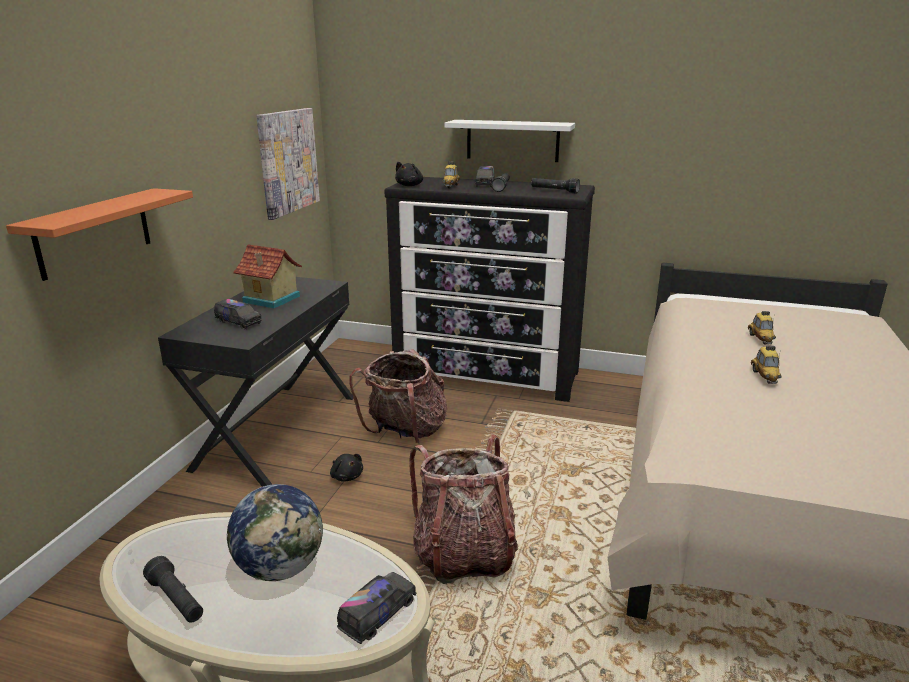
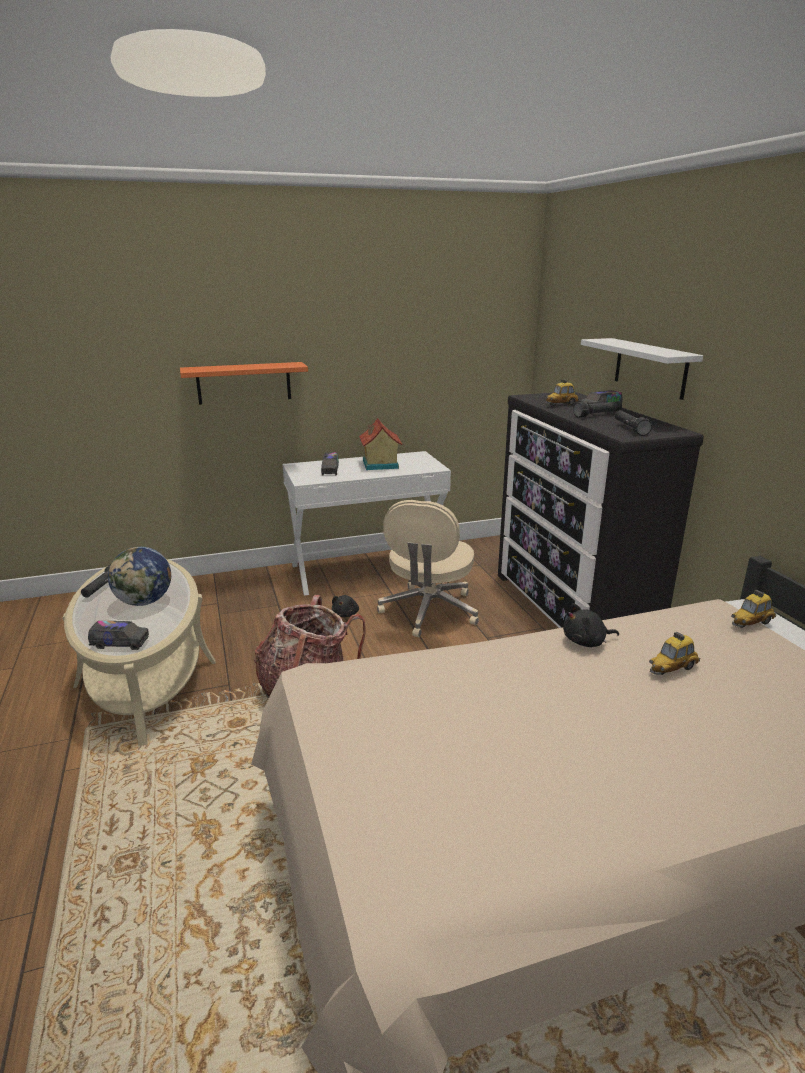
camera: 55 degrees right, 0 degrees up
(277, 430) = (367, 569): black desk -> white desk
(288, 161) = (470, 360): picture -> none
(405, 431) = (429, 611): backpack -> beige office chair
(410, 185) = (533, 397): black plush toy -> black plush toy (586, 642)
(764, 376) = (557, 687): toy car -> toy car (751, 623)

